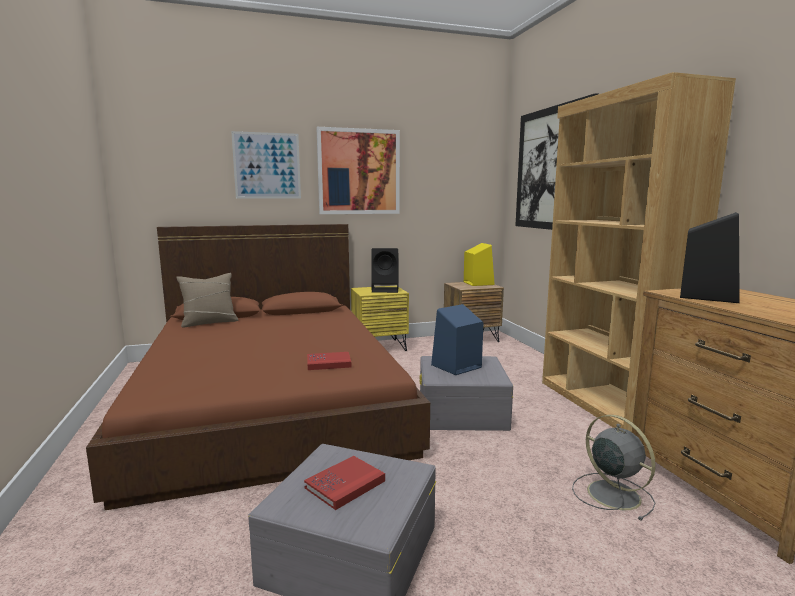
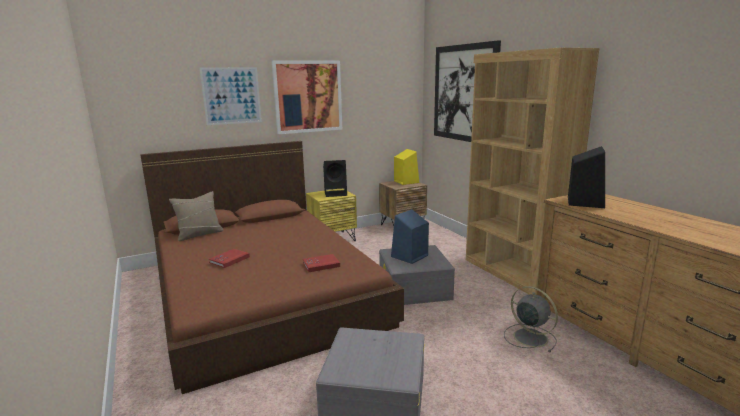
camera: 10 degrees left, 5 degrees up
(345, 484) = (371, 354): red book -> red book (229, 260)

